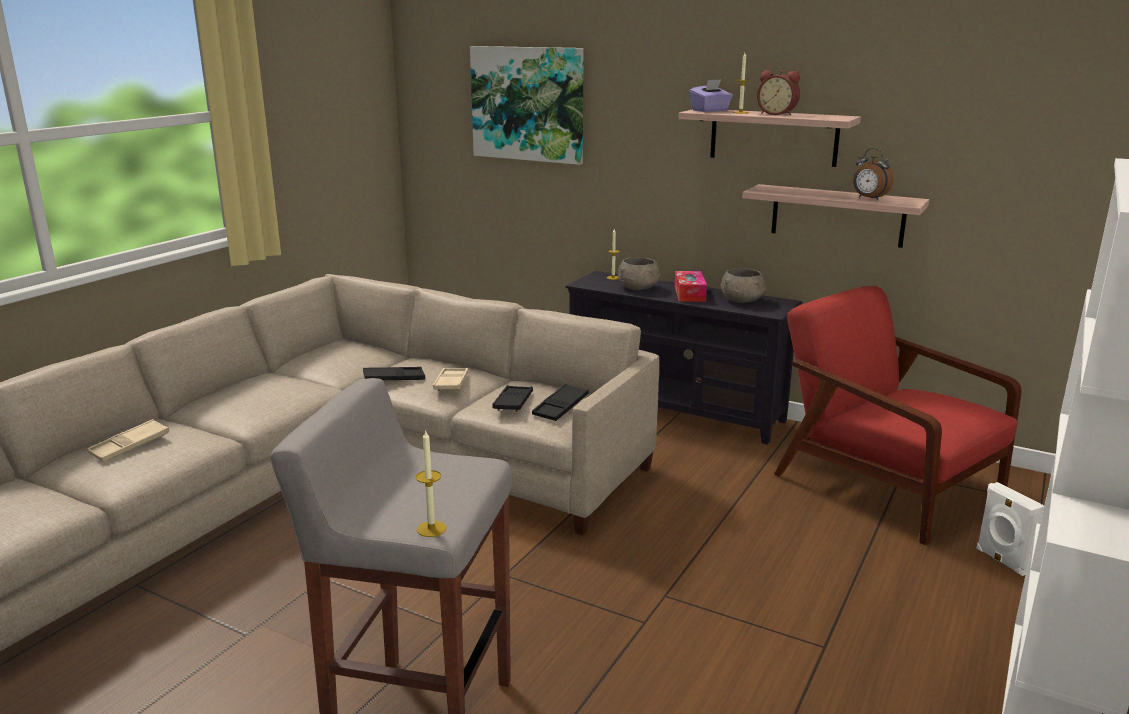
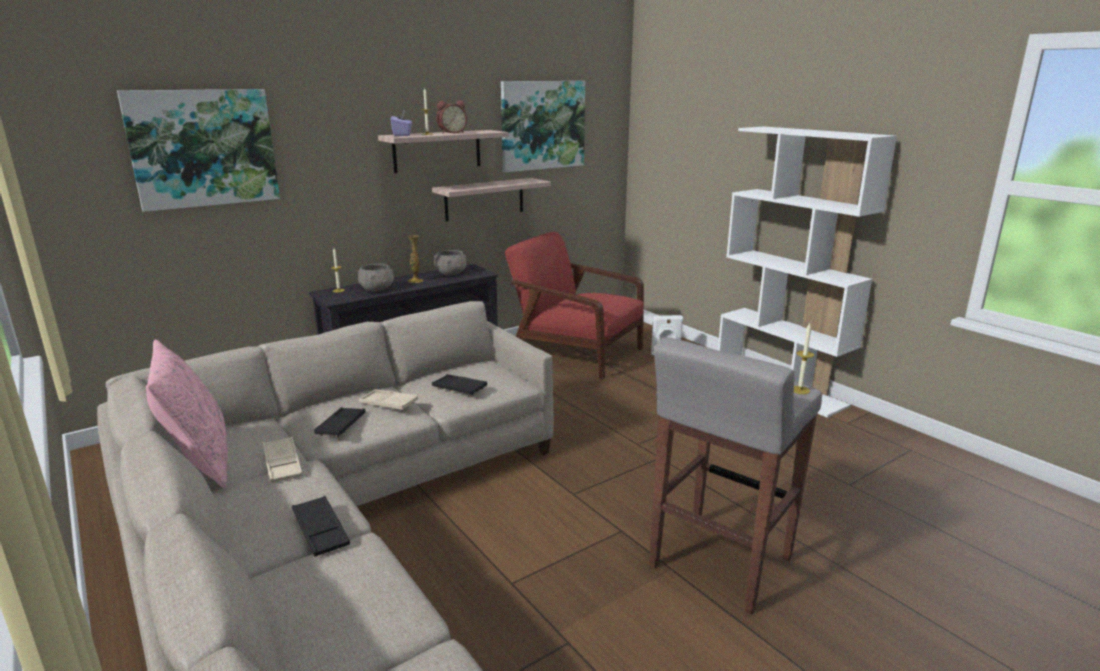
camera: 65 degrees left, 0 degrees up
(130, 446) = (317, 602): beige tray -> beige tray (282, 464)
(307, 355) = (199, 462): none -> pink pillow
(560, 407) = (488, 375): black tray -> black tray (321, 530)
(689, 294) = (415, 281): tissue box -> vase
(869, 198) = (514, 182): alarm clock -> none
(883, 484) = (574, 352): red armchair -> red armchair turned 45 degrees clockwise
(965, 118) = (542, 125): none -> picture

